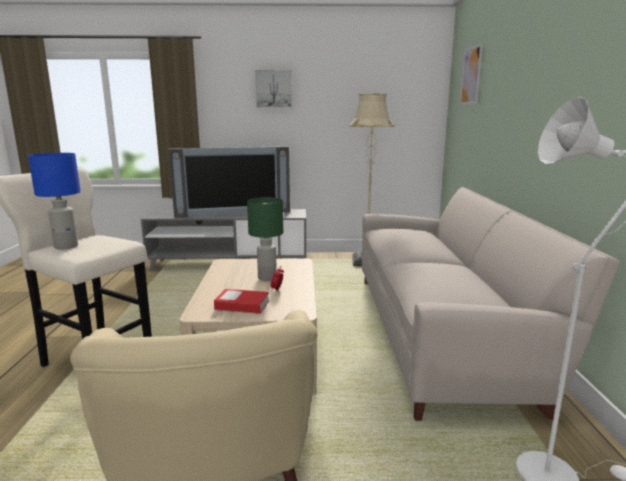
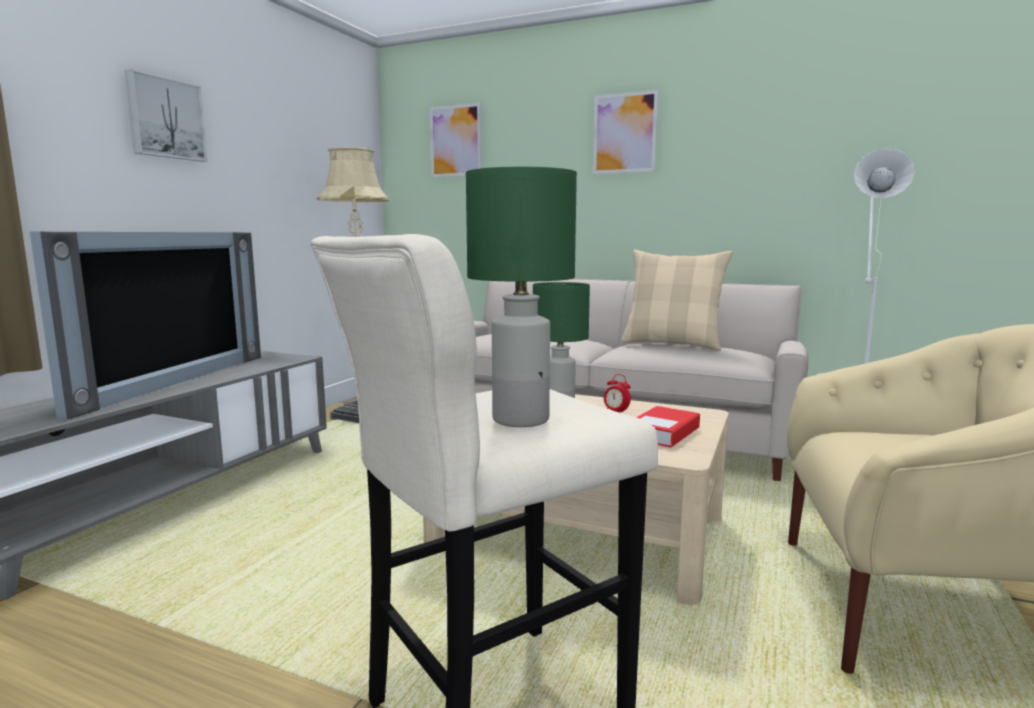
camera: 65 degrees left, 5 degrees down
(67, 246) = (519, 419): blue table lamp -> green table lamp
(444, 272) = (672, 344): none -> beige pillow
(540, 65) = (624, 133): none -> picture

